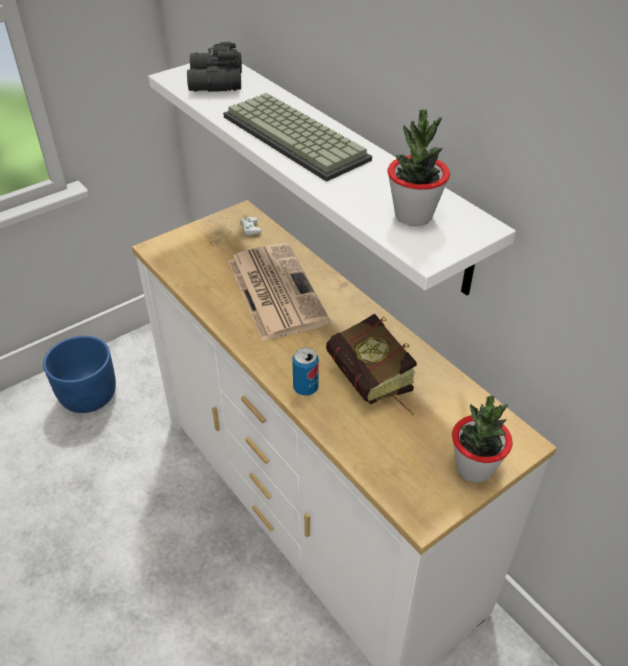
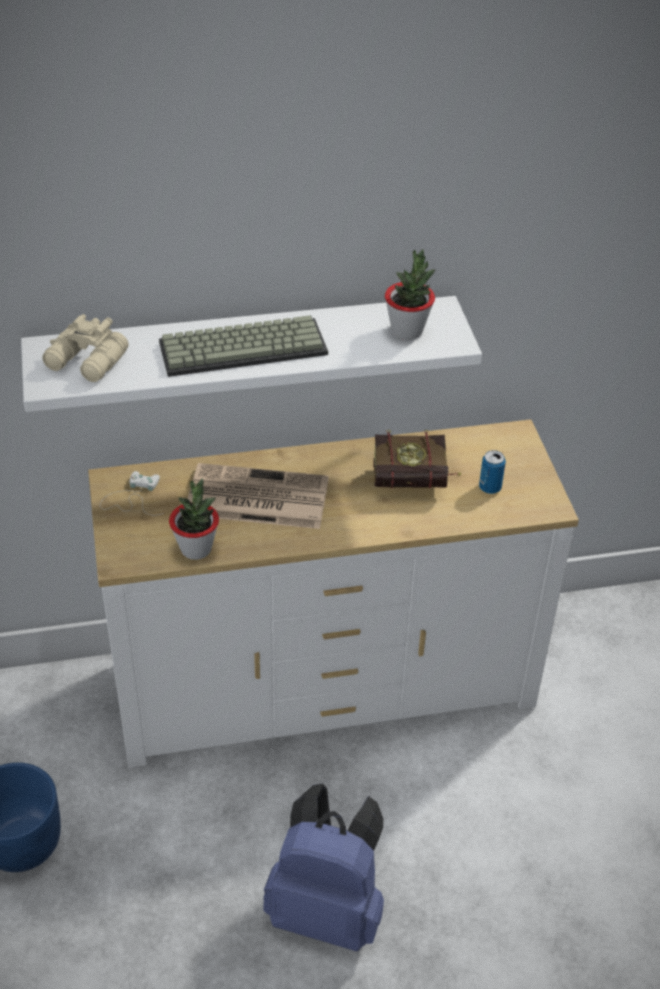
camera: 65 degrees left, 0 degrees up
(92, 605) = (328, 910): none -> blue backpack
(214, 82) = (87, 362): black binoculars -> beige binoculars
(305, 388) = (394, 522): can -> can (490, 487)
(474, 468) = (527, 465): potted plant -> potted plant (196, 549)

